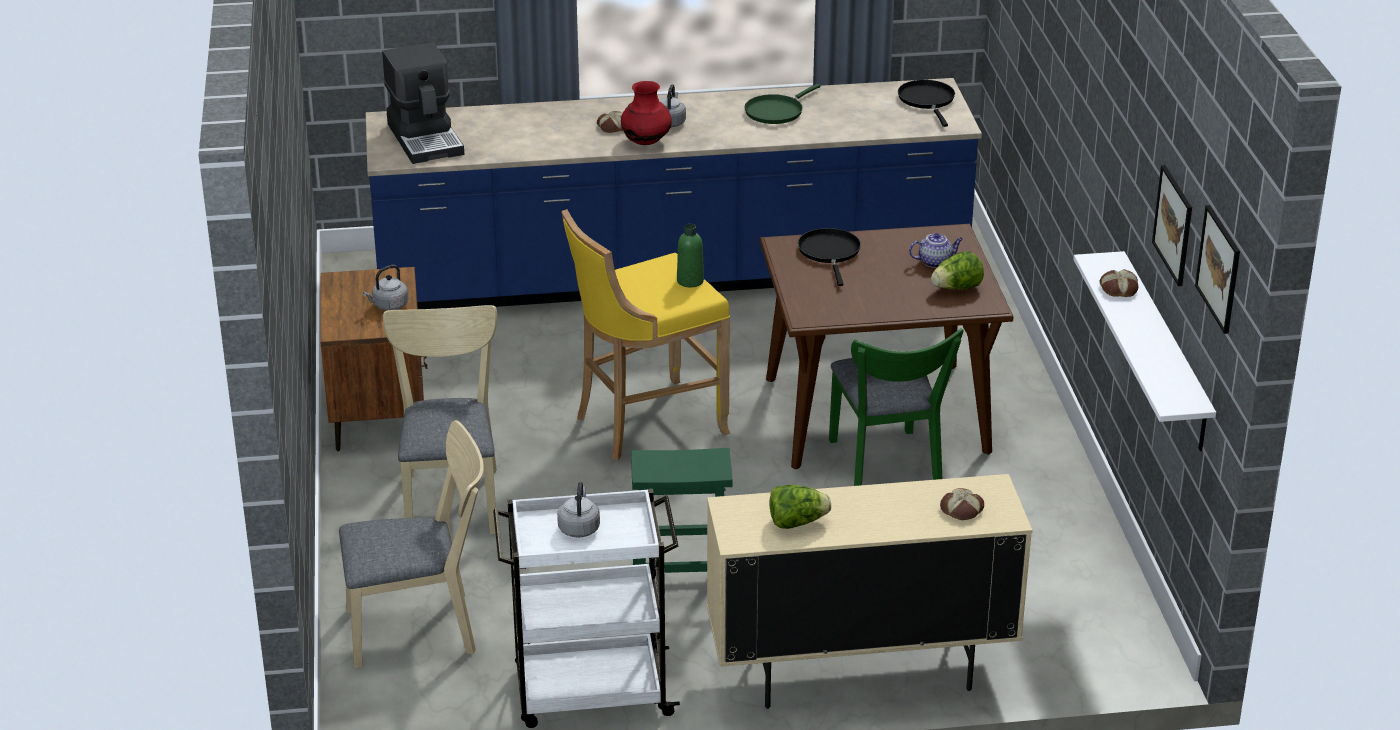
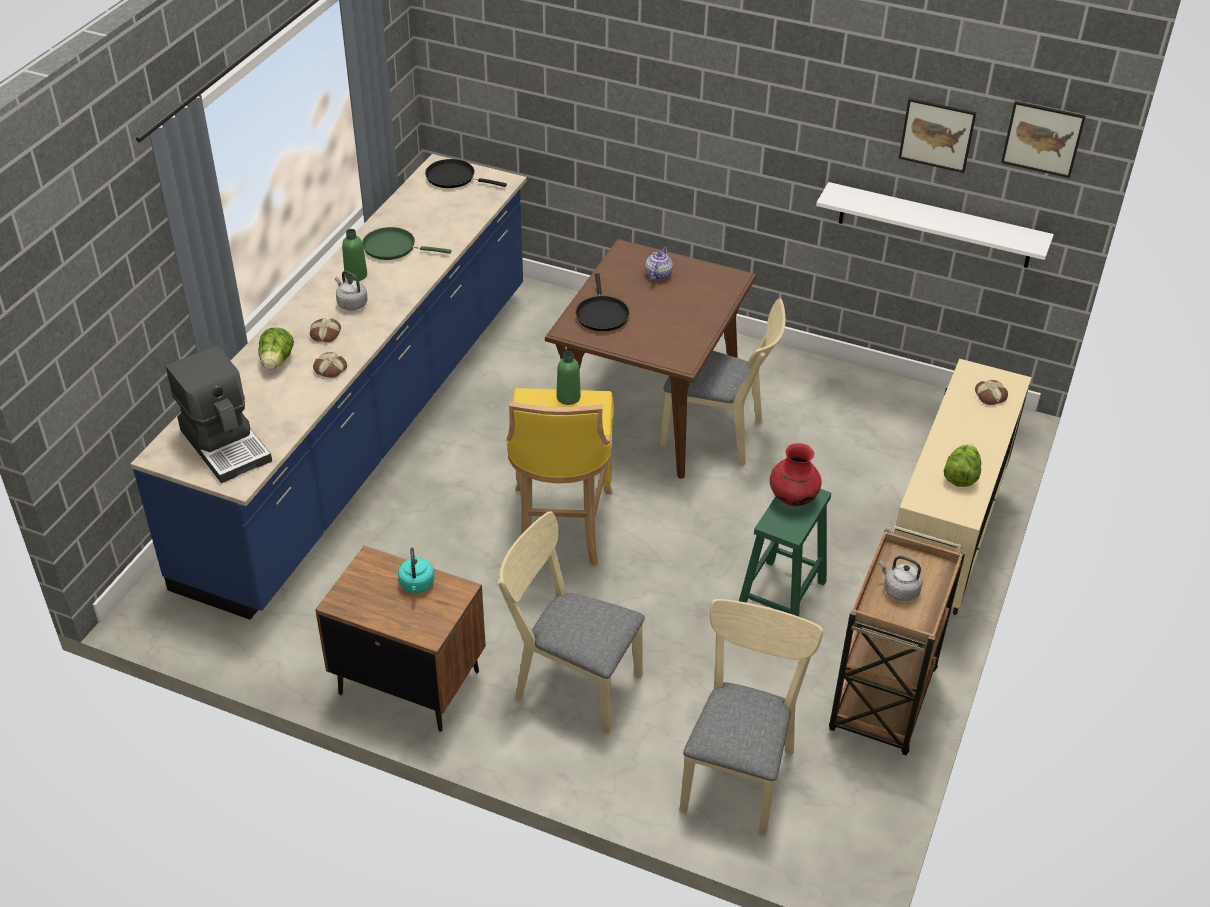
camera: 60 degrees left, 10 degrees up
(389, 306) = (417, 585): grey kettle -> turquoise kettle
(426, 138) = (226, 444): coffee machine -> coffee machine turned 45 degrees clockwise
(589, 692) = (882, 702): white cart -> brown cart
(646, 142) = (370, 328): red vase -> red vase (792, 498)
(713, 110) = (356, 275): none -> green bottle
(776, 111) = (393, 247): green frying pan -> green frying pan turned 120 degrees clockwise
(830, 253) = (601, 314): black frying pan -> black frying pan turned 120 degrees counterclockwise
(886, 470) = (719, 435): green chair -> beige chair
(957, 288) = (702, 280): lettuce -> lettuce (277, 362)
(1118, 288) = (876, 204): bread -> bread (330, 369)

